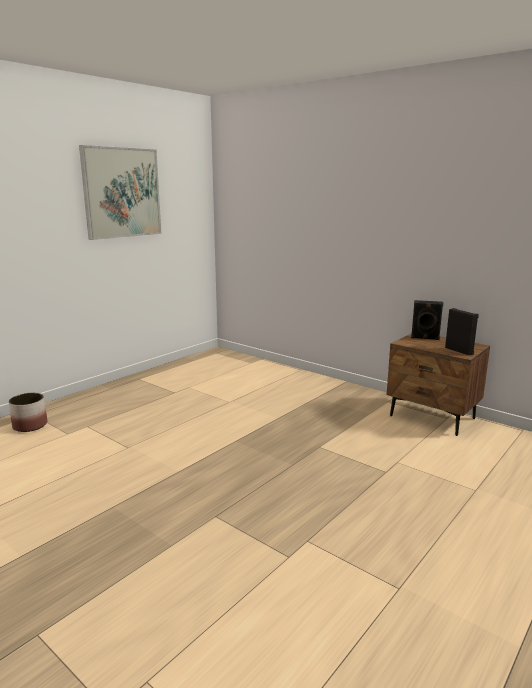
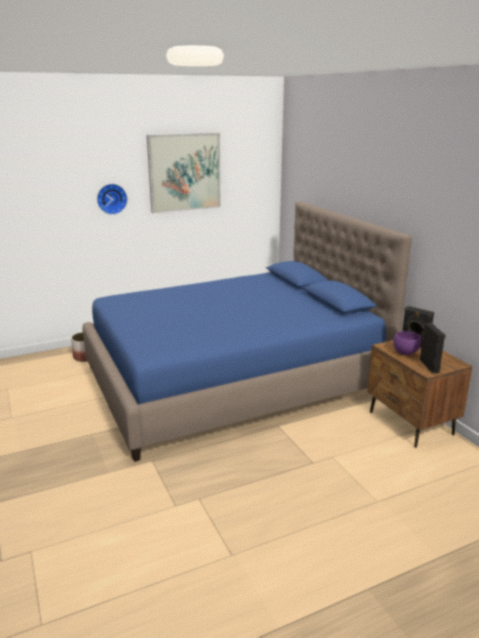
camera: 25 degrees right, 5 degrees up
(41, 222) = (111, 198): none -> wall clock
(233, 413) = (235, 379): none -> blue bed
(426, 344) = (405, 352): none -> purple bowl

